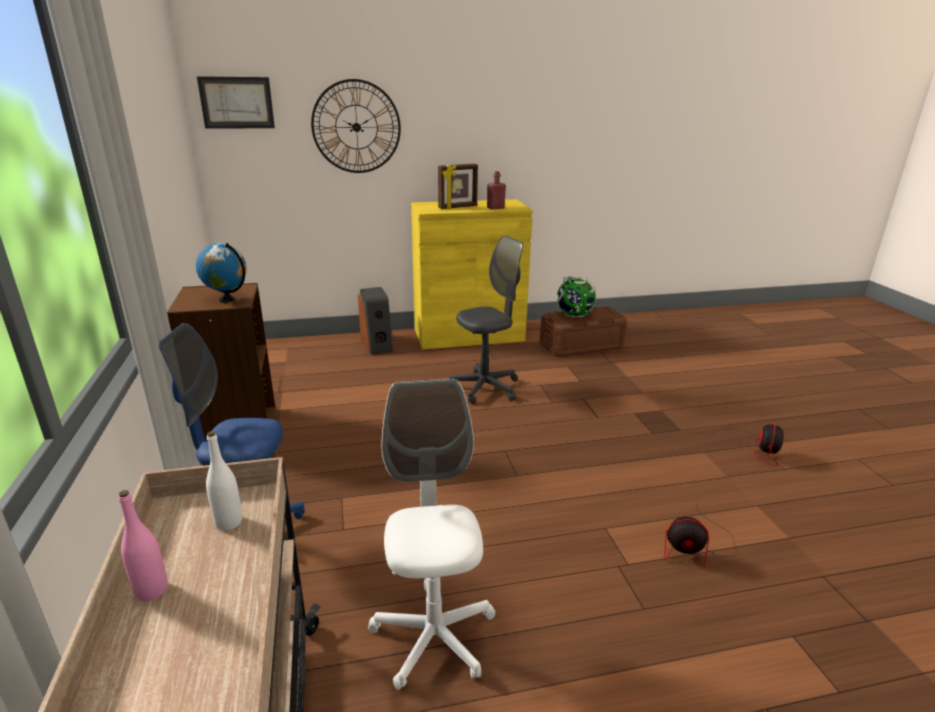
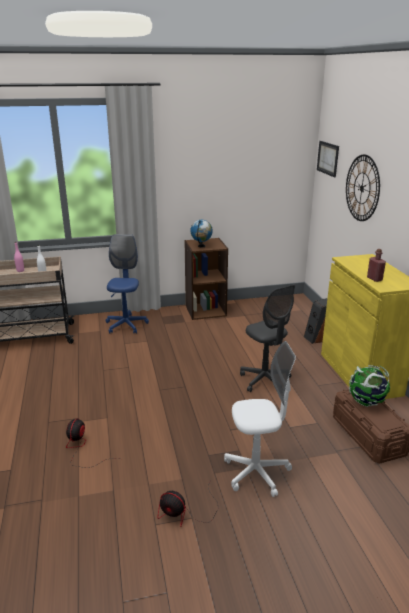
camera: 90 degrees right, 0 degrees up
(433, 636) = (57, 367): white office chair -> white office chair (256, 472)
(458, 207) = (365, 267): picture frame -> none

